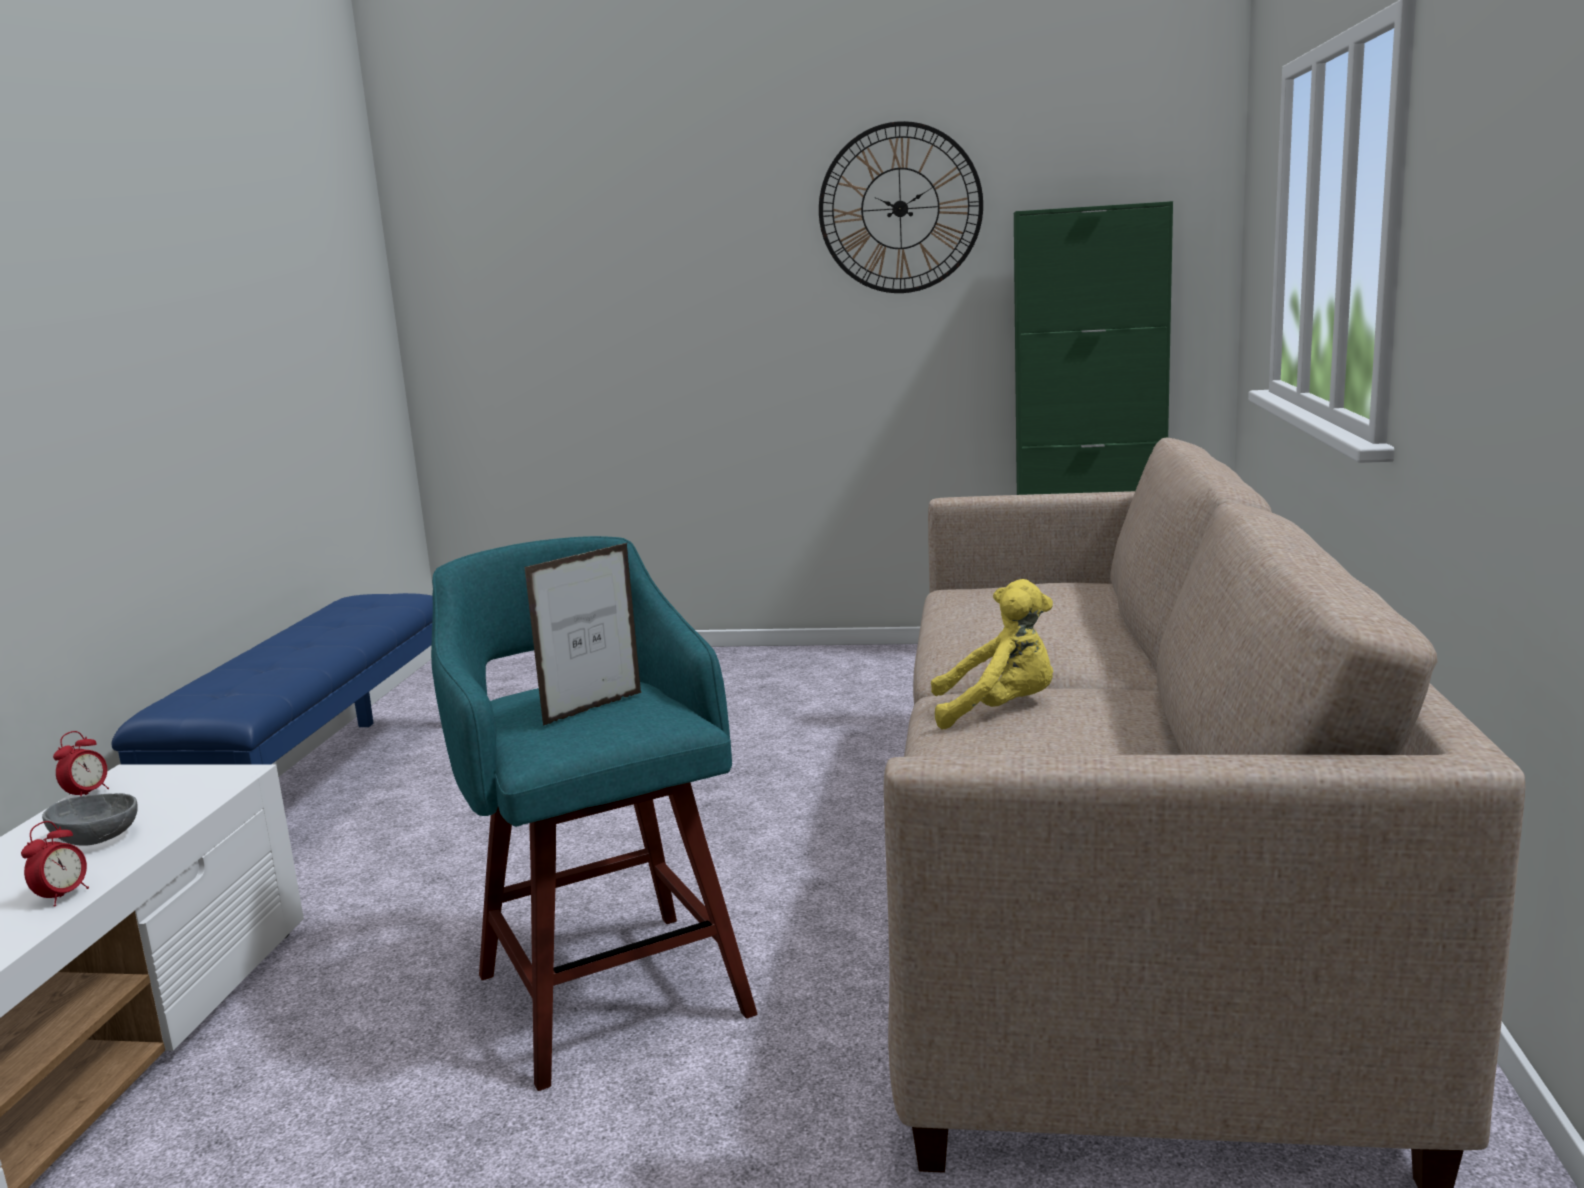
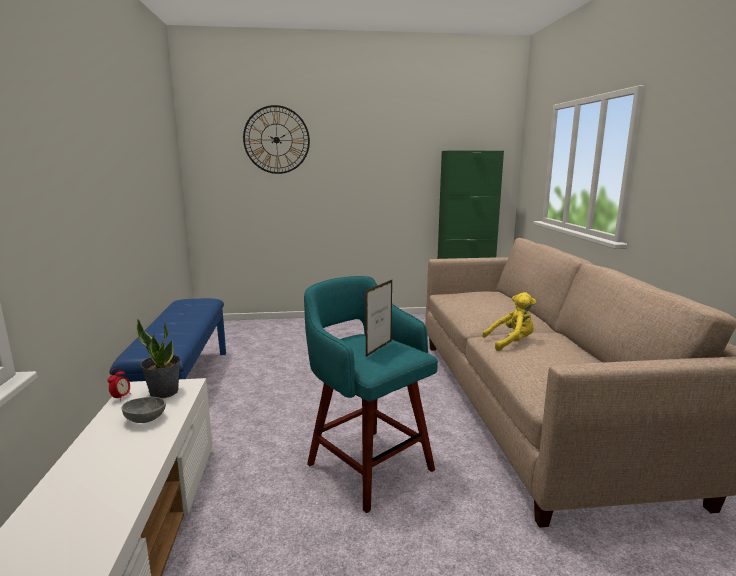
camera: 15 degrees left, 0 degrees up
(63, 896) = (152, 449): alarm clock -> none
(173, 788) = (164, 392): none -> potted plant
(900, 208) = (399, 146): wall clock -> wall clock (276, 140)

